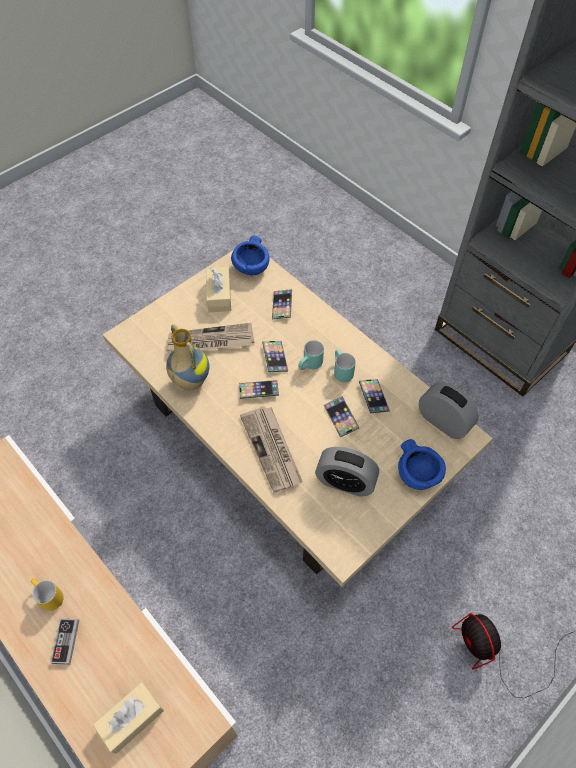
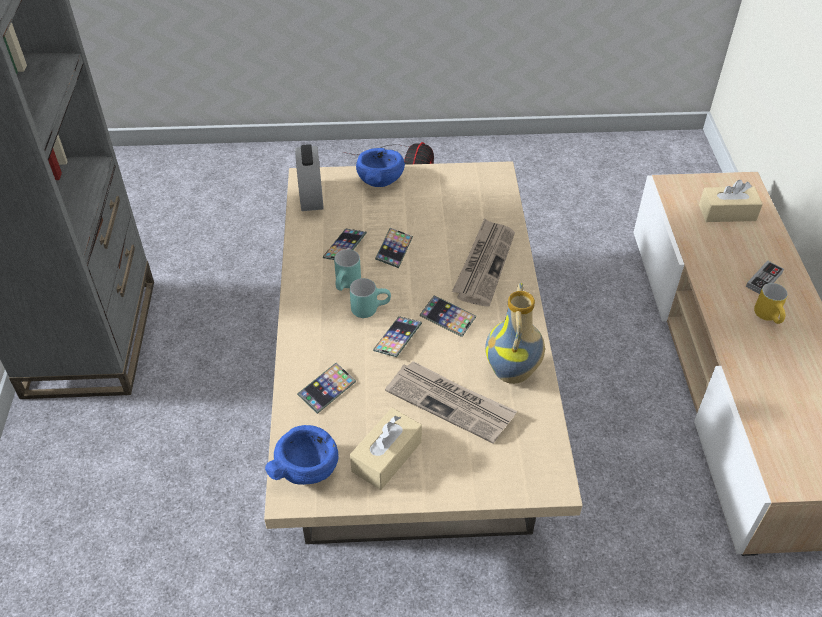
camera: 140 degrees left, 10 degrees down
(345, 482) = (444, 208): alarm clock -> none

